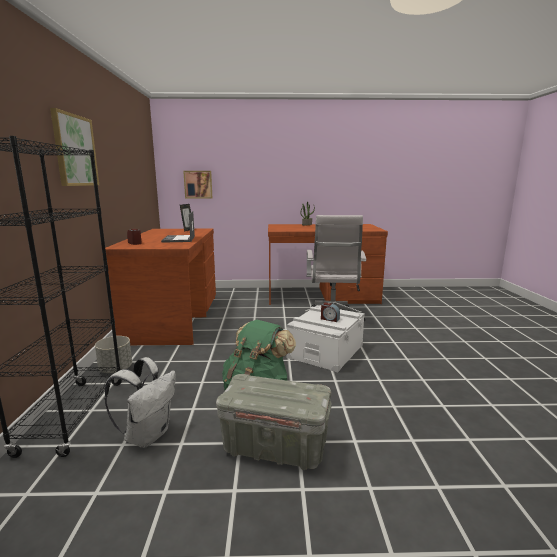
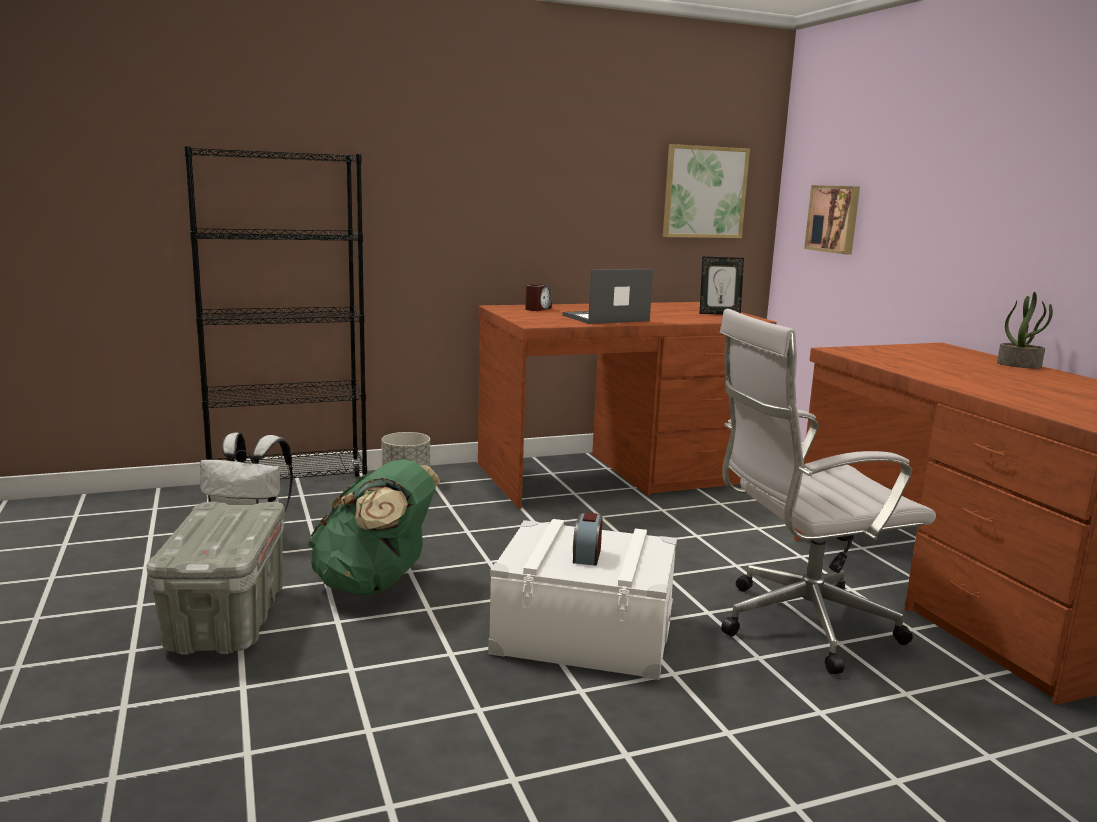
camera: 70 degrees right, 0 degrees up
(75, 150) = (449, 153): picture -> picture (704, 192)

